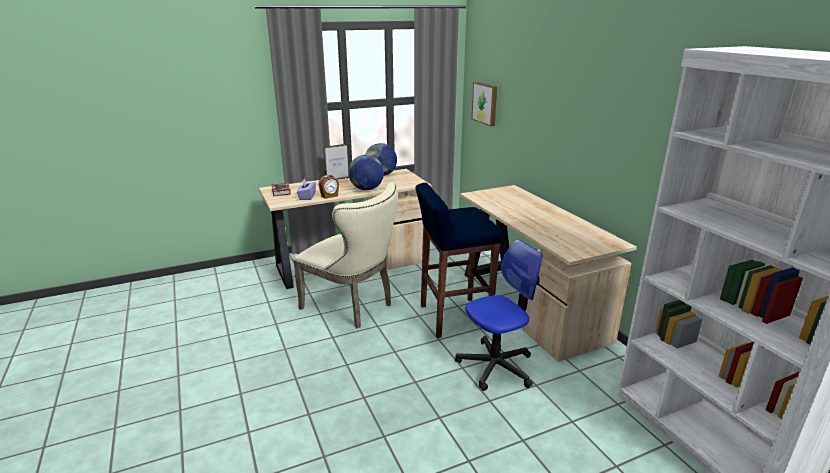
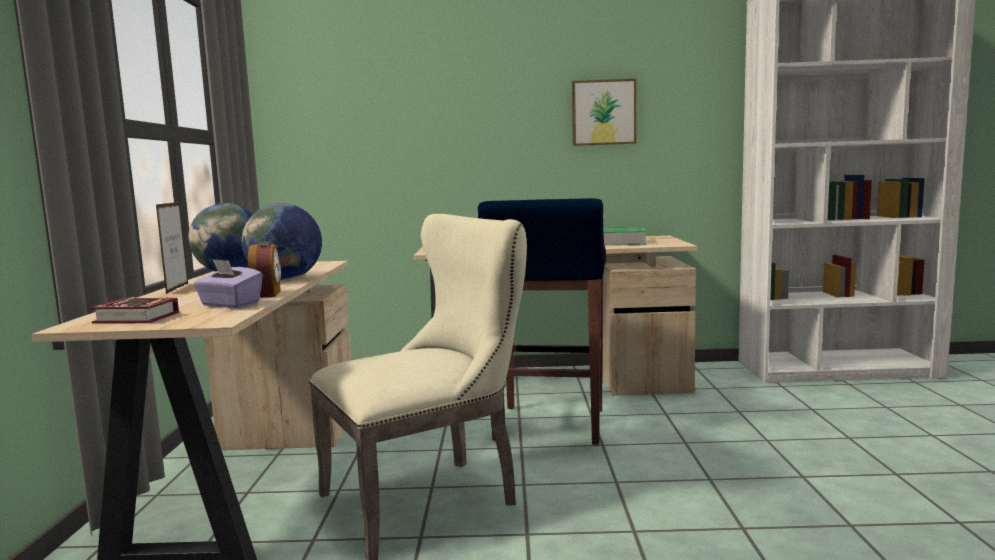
camera: 65 degrees left, 15 degrees down
(485, 103) = (318, 138): picture -> picture (603, 112)
(496, 366) = (690, 423): office chair -> none
(568, 235) = (620, 242): none -> book

